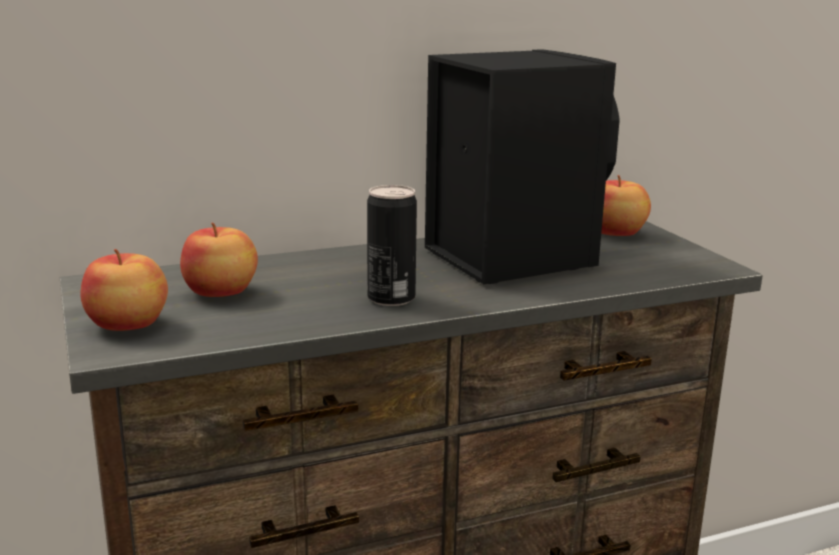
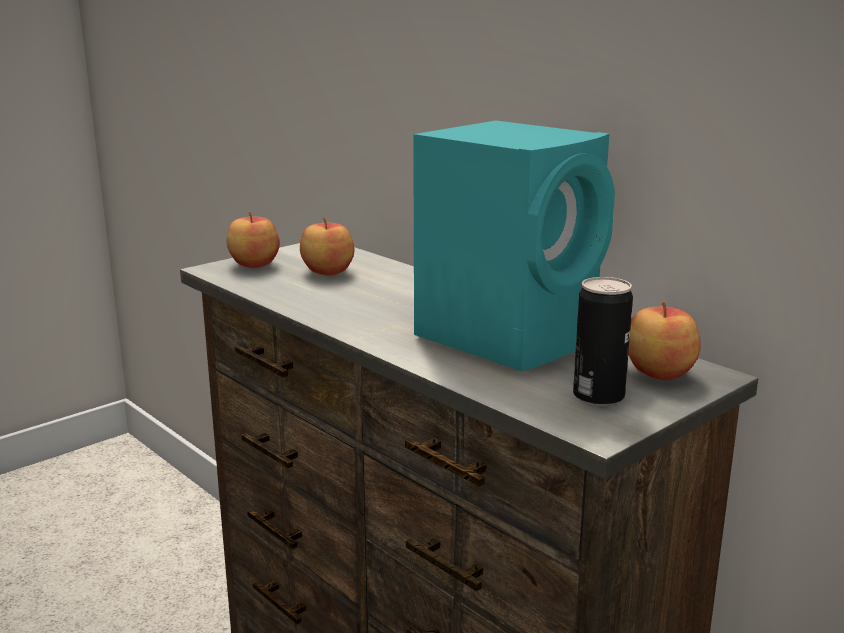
camera: 70 degrees right, 0 degrees up
(391, 298) = (357, 313): can -> can (598, 396)
(508, 256) = (510, 336): black speaker -> turquoise speaker

